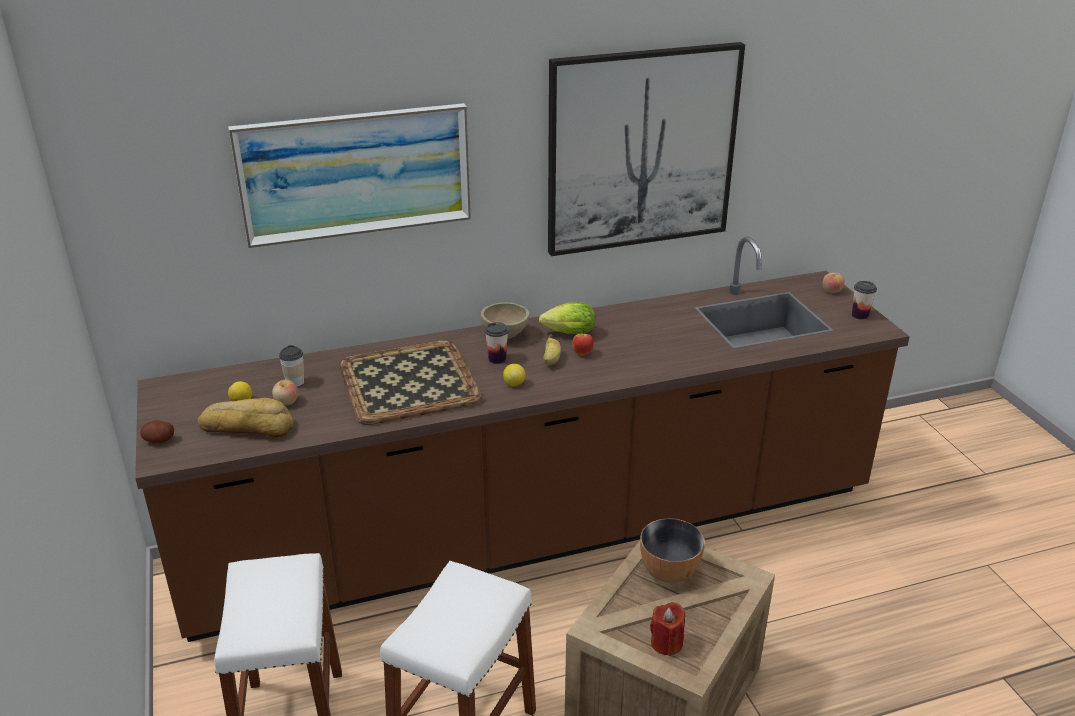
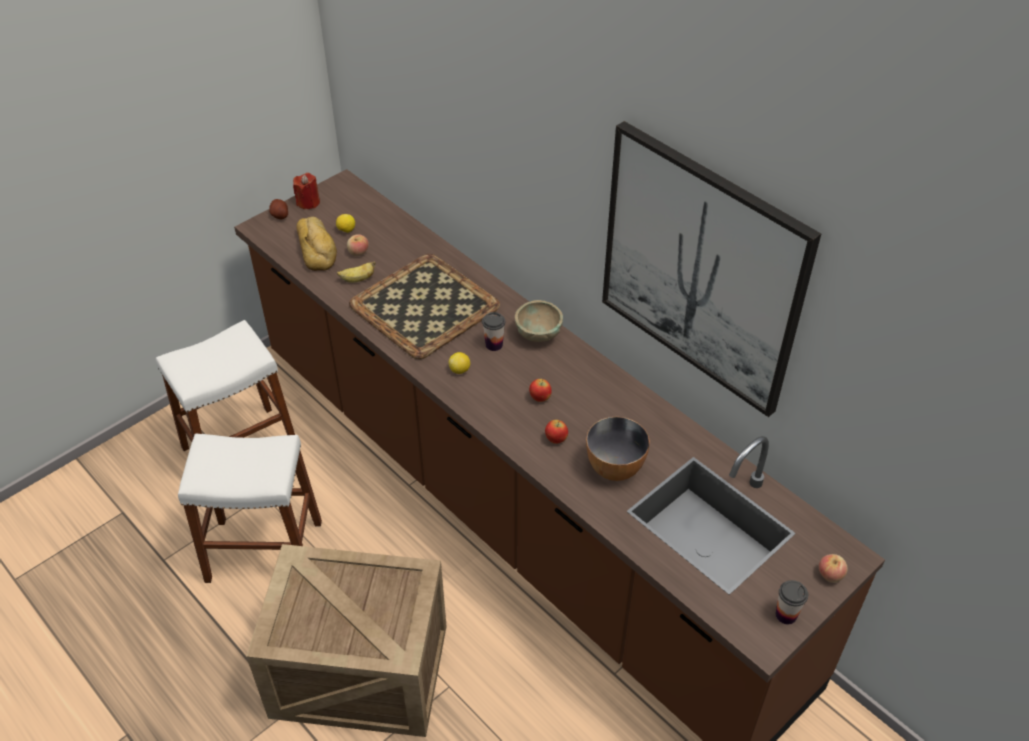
camera: 65 degrees right, 15 degrees up
(295, 382) = (388, 244): cup -> none
(355, 173) = (475, 118): picture -> none
(551, 360) = (514, 381): banana -> banana (358, 279)
(566, 333) = (569, 375): lettuce -> none
(636, 358) = (556, 439): none -> apple
(666, 643) = (300, 616): red candle -> red candle (308, 202)
(669, 572) = (387, 593): bowl -> bowl (615, 467)

